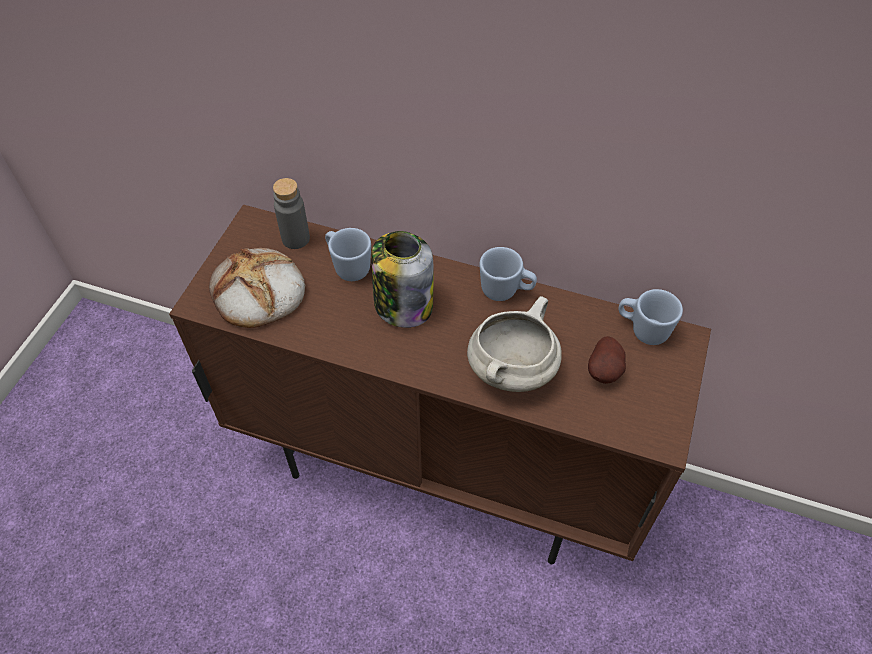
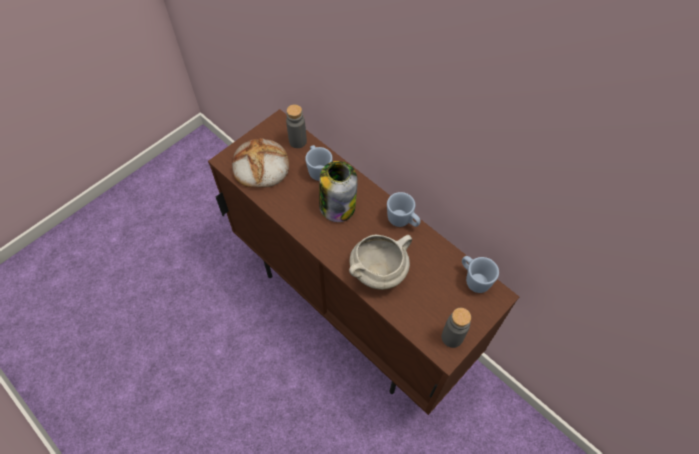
camera: 25 degrees right, 5 degrees up
(605, 371) = (435, 295): potato -> none
(659, 416) = (452, 337): none -> grey bottle

